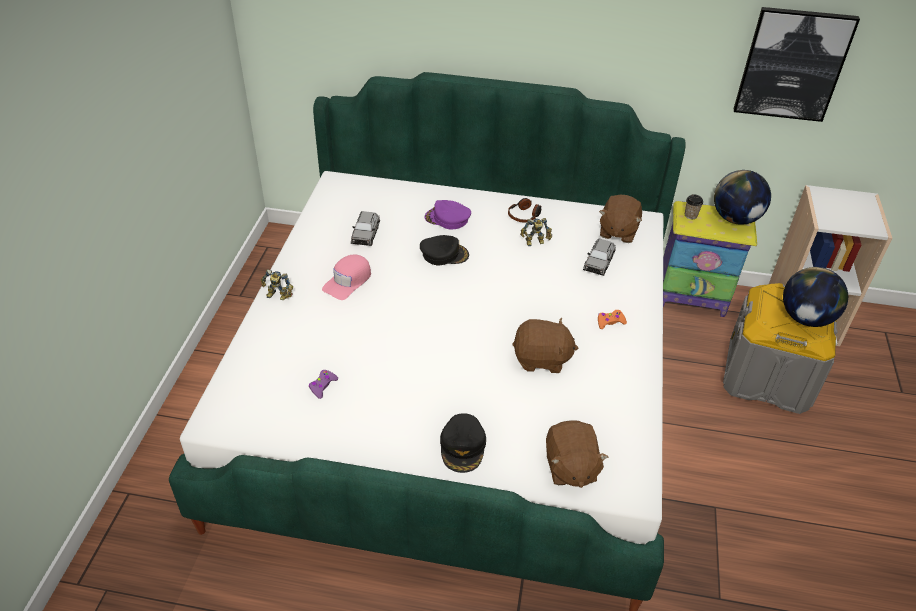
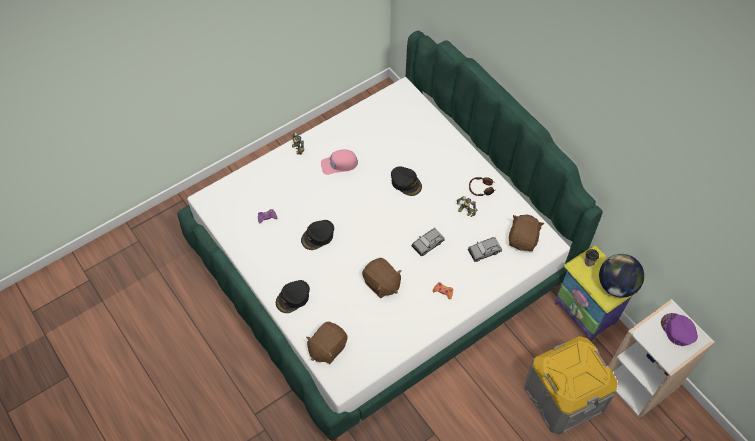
camera: 45 degrees right, 15 degrees up
(365, 234) = (379, 139): grey toy car -> grey toy car (427, 244)
(412, 363) = (318, 237): none -> black cap
(447, 219) = (435, 160): purple cap -> purple cap (677, 330)
(617, 231) = (523, 239): brown plush toy -> brown plush toy turned 135 degrees clockwise
(792, 64) = (674, 216): picture -> none
(806, 318) = (577, 379): globe -> none

